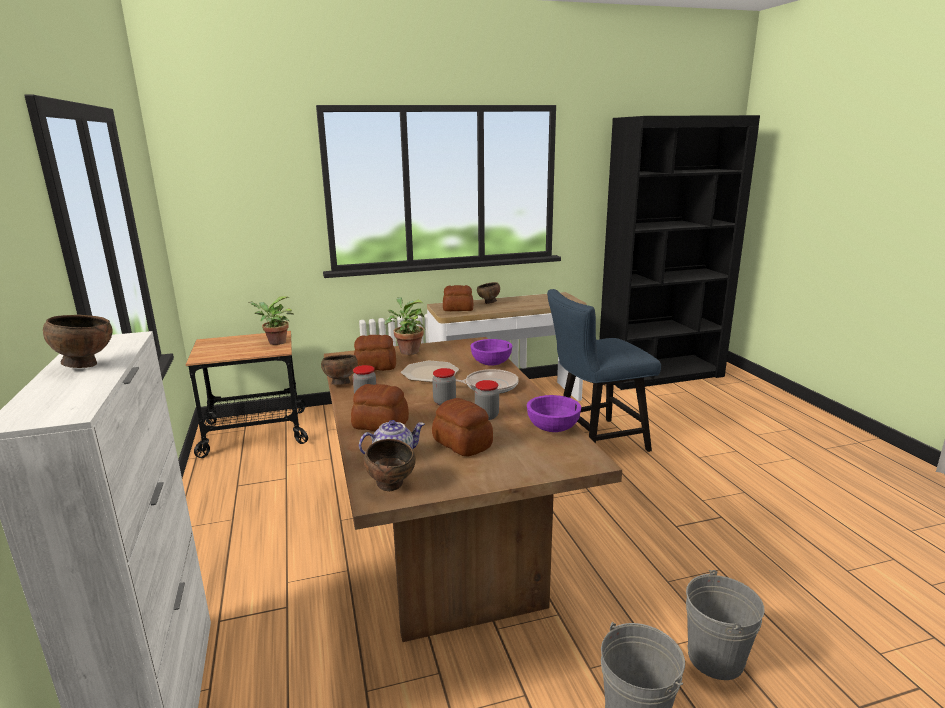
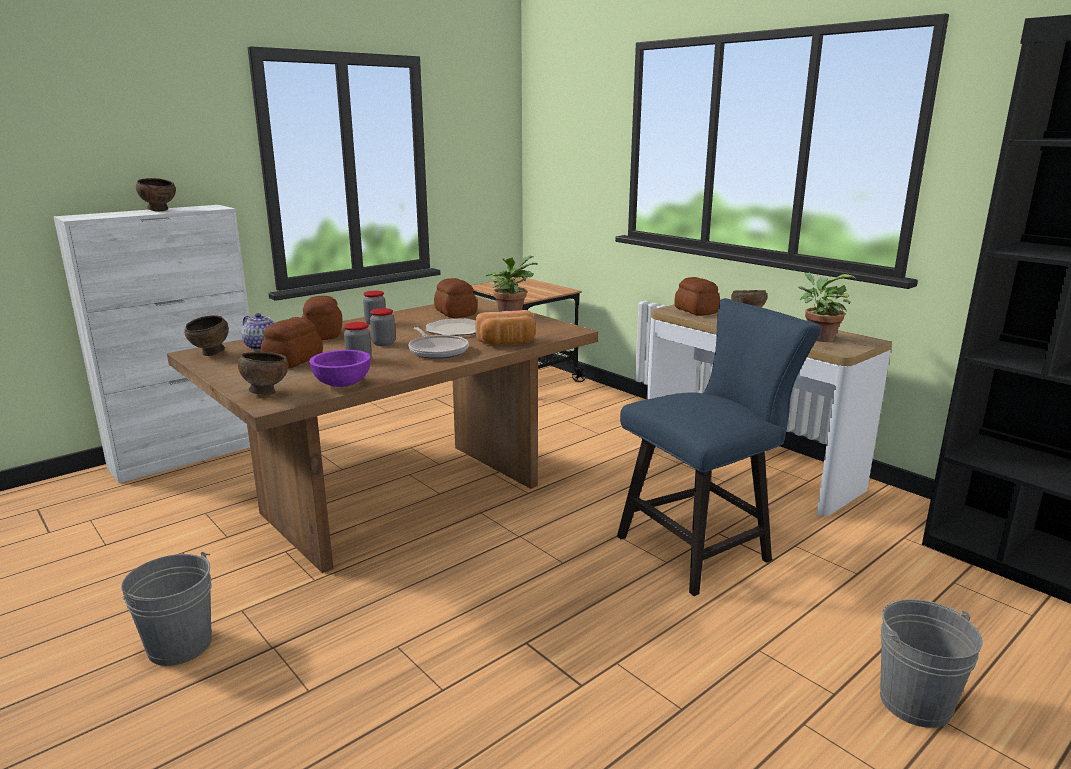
camera: 65 degrees right, 0 degrees up
(275, 342) = (542, 293): potted plant -> potted plant (818, 338)
(340, 384) = (404, 311): brown bowl -> brown bowl (266, 392)
(491, 363) = (507, 343): purple bowl -> bread
(594, 441) = (702, 547): blue chair -> blue chair turned 105 degrees clockwise
(715, 658) = (268, 694): grey bucket -> grey bucket (915, 702)

